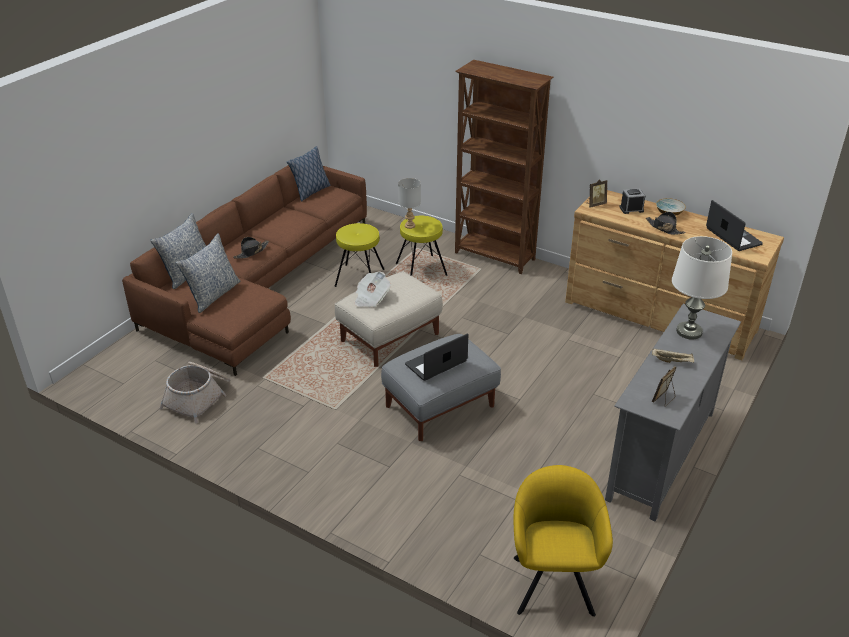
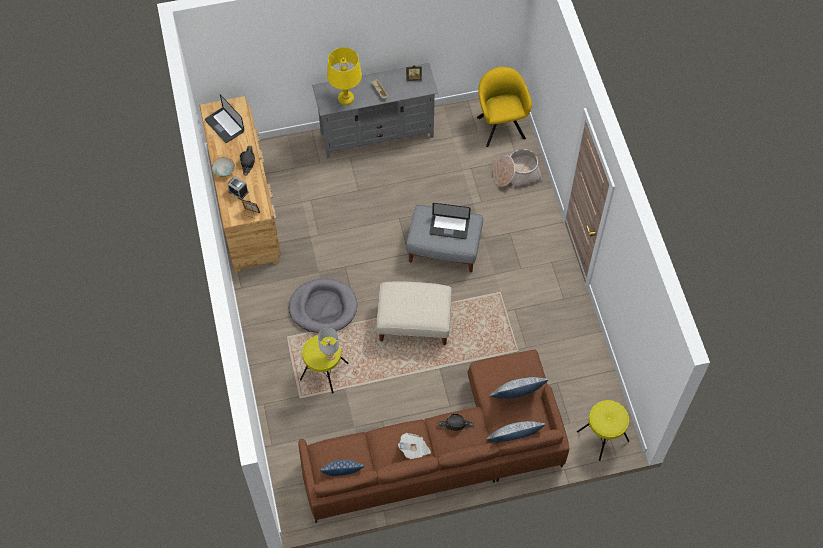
camera: 135 degrees left, 25 degrees up
(199, 397) = (566, 365): basket -> basket (516, 174)
(359, 277) = (372, 398): yellow stool -> yellow stool (602, 436)
(371, 298) = (428, 308): newspaper -> newspaper (414, 450)
(482, 300) = (323, 307): none -> grey dog bed
(495, 257) = (262, 341): brown bookcase -> none
(553, 580) = (500, 125): yellow armchair -> yellow armchair turned 120 degrees clockwise
(689, 332) = (346, 98): white table lamp -> yellow table lamp
(733, 236) = (224, 126): laptop -> laptop turned 60 degrees counterclockwise

